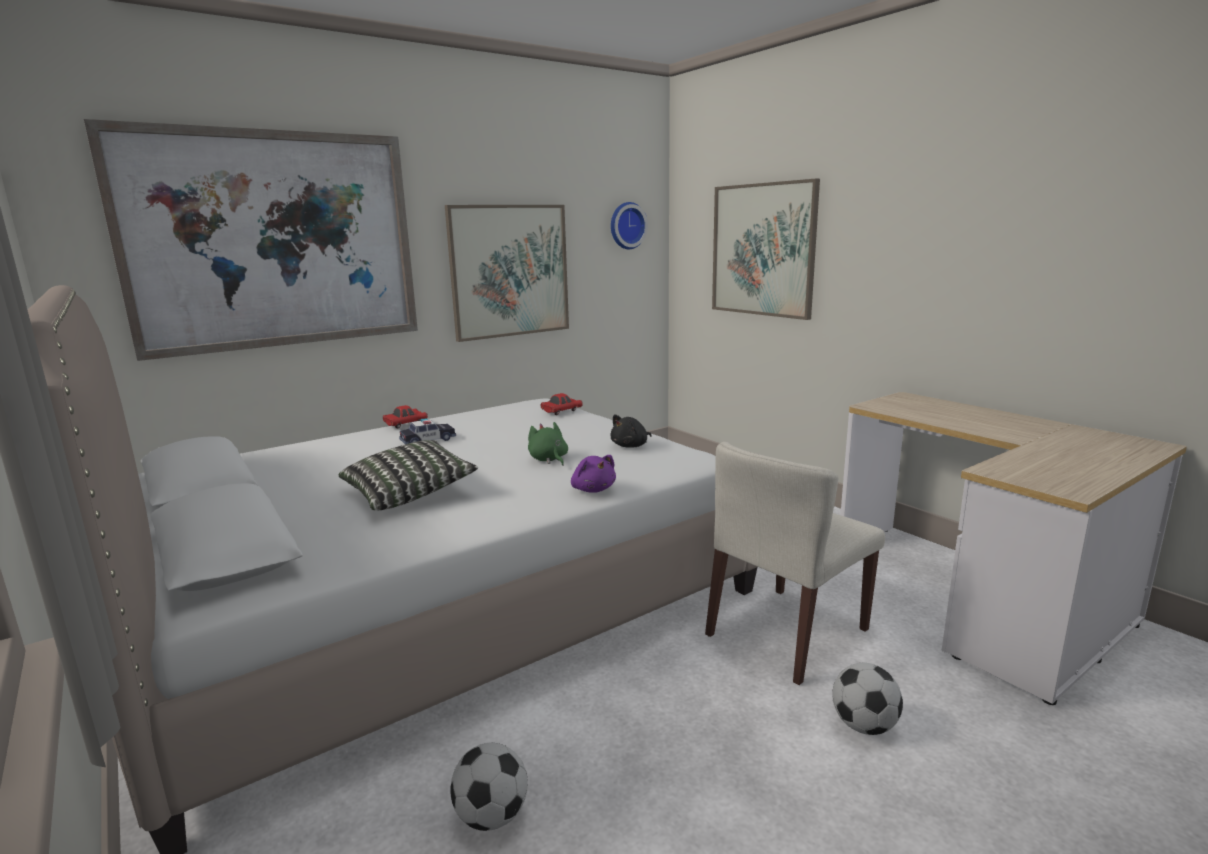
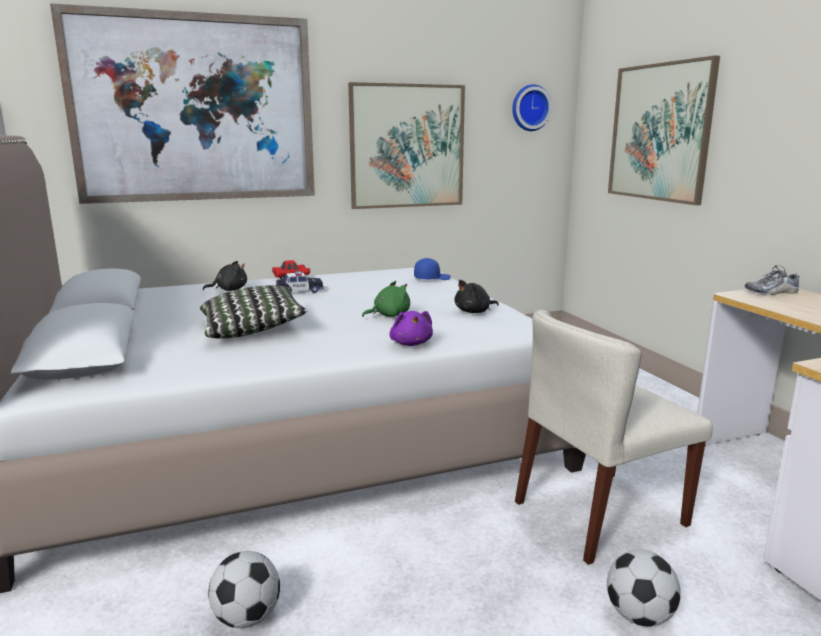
camera: 15 degrees right, 0 degrees up
(344, 447) = (229, 290): none -> black plush toy
(548, 460) = (389, 315): green plush toy -> green plush toy turned 75 degrees clockwise
(561, 411) = (432, 278): red toy car -> blue cap
(895, 400) = (771, 292): none -> shoe

